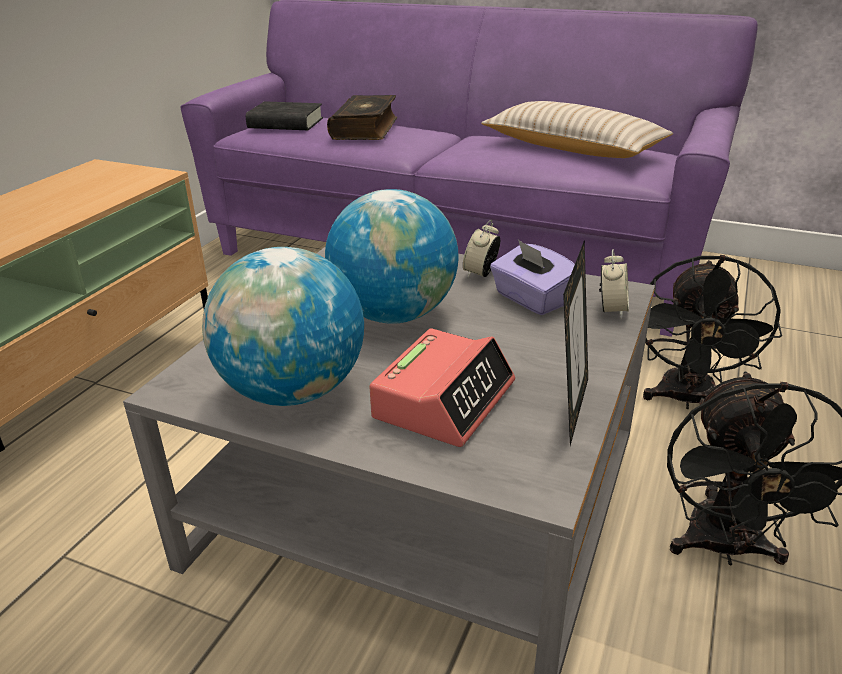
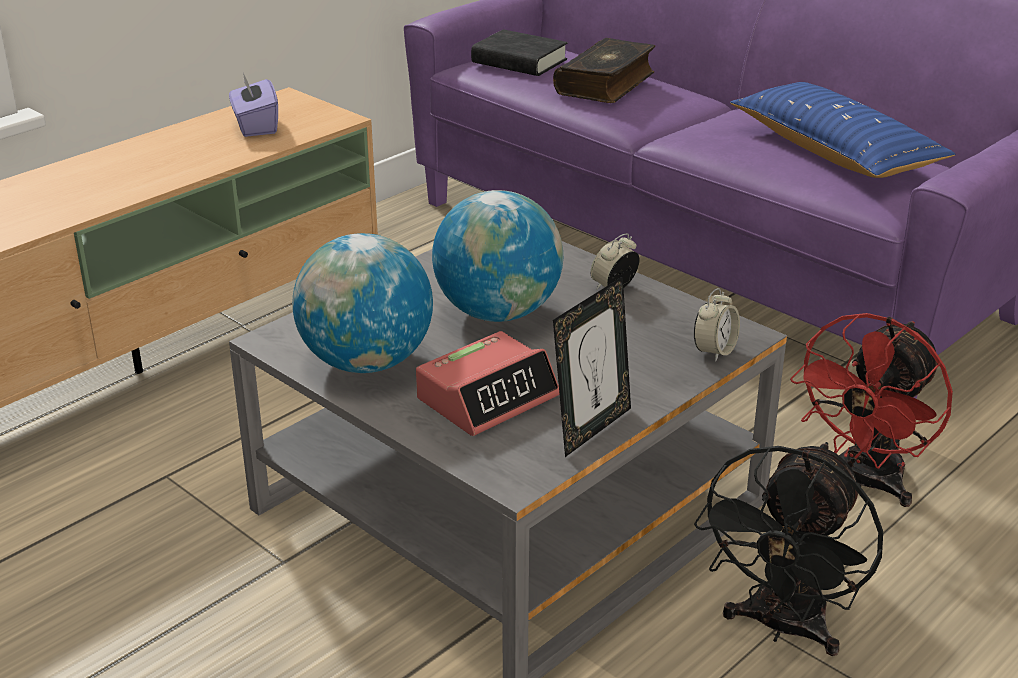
camera: 20 degrees right, 0 degrees up
(531, 299) = (642, 324): purple tissue box -> purple tissue box (255, 126)
(572, 148) = (834, 151): beige pillow -> blue pillow
(687, 400) = (863, 483): black fan -> red fan

